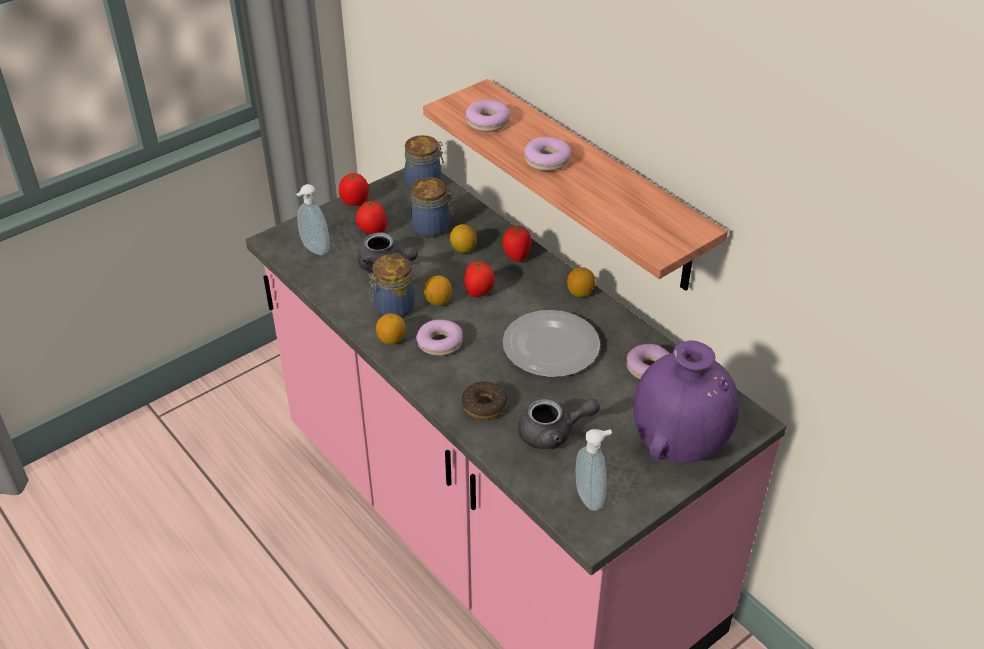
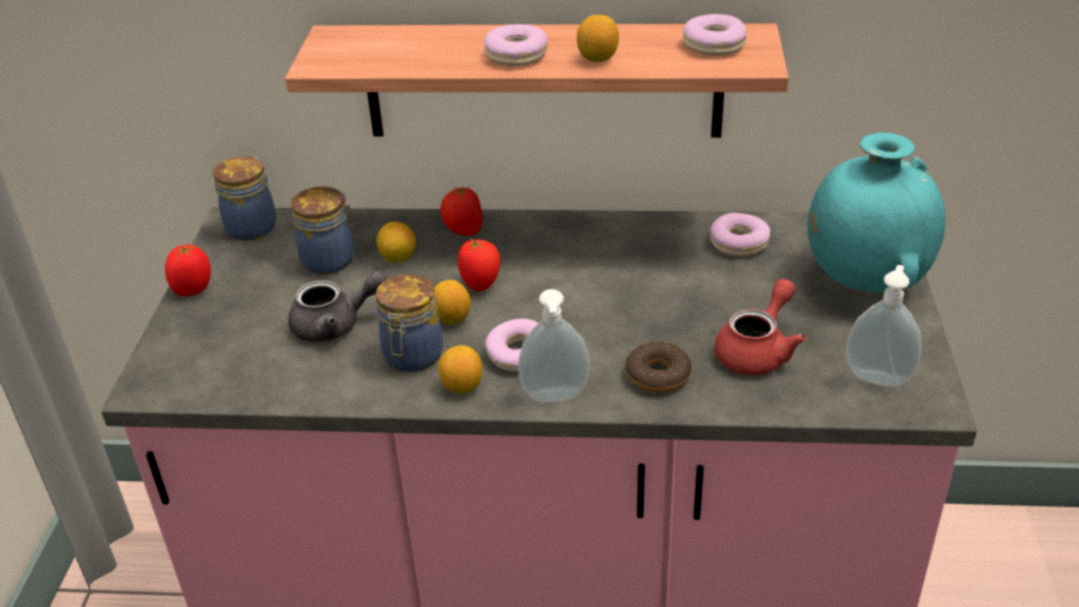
camera: 45 degrees left, 5 degrees down
(314, 250) = (219, 364): soap dispenser -> soap dispenser (555, 398)
(372, 231) = (264, 304): tomato -> none
(487, 122) = (390, 56): donut -> donut (714, 45)
(552, 347) = (630, 283): plate -> none
(553, 434) = (758, 351): grey teapot -> red teapot
(580, 293) = (576, 224): lemon -> lemon (597, 58)
(679, 445) = (864, 282): purple vase -> turquoise vase

